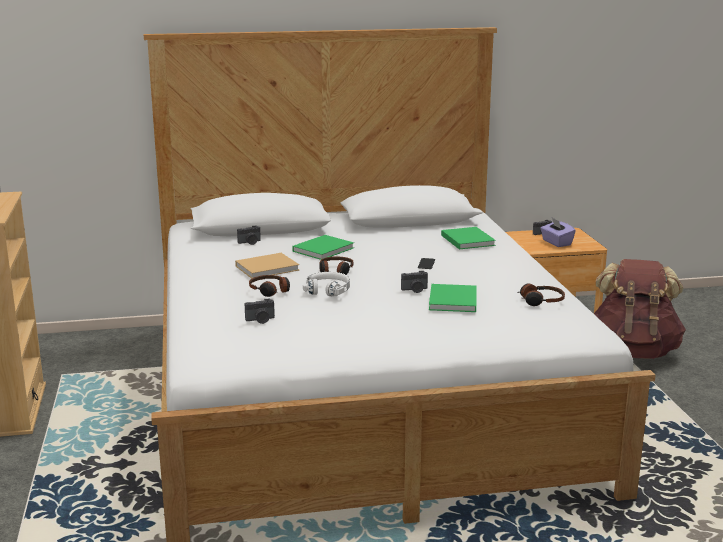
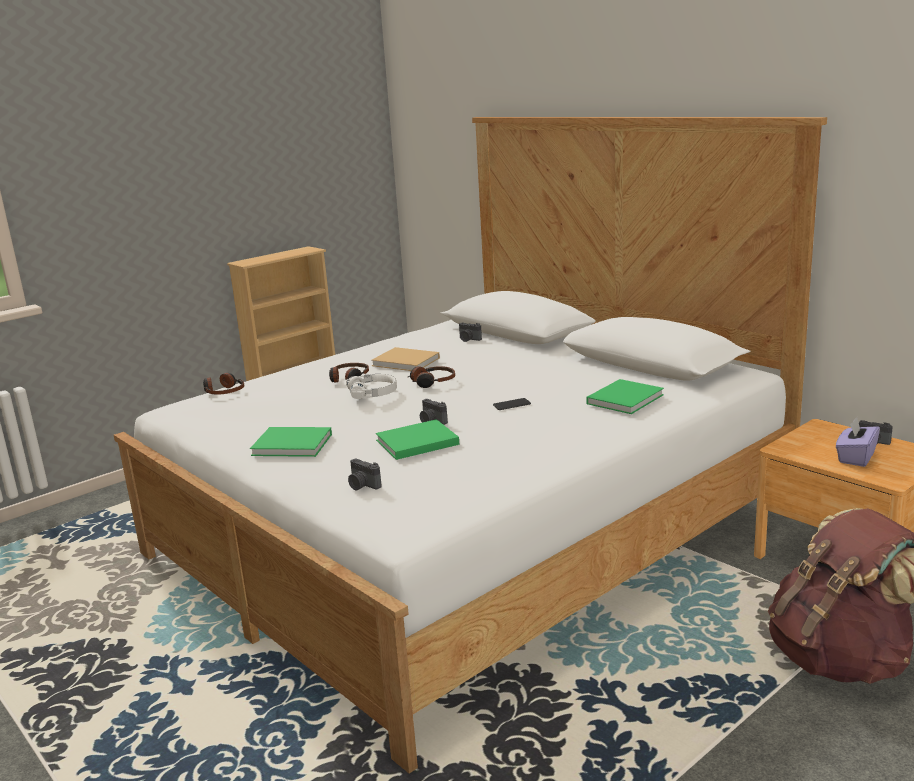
camera: 60 degrees right, 0 degrees up
(260, 320) = (267, 394): camera -> camera (362, 486)
(324, 249) = (493, 363): green book -> green book (294, 445)
(540, 301) = (474, 479): headphones -> headphones (223, 392)

